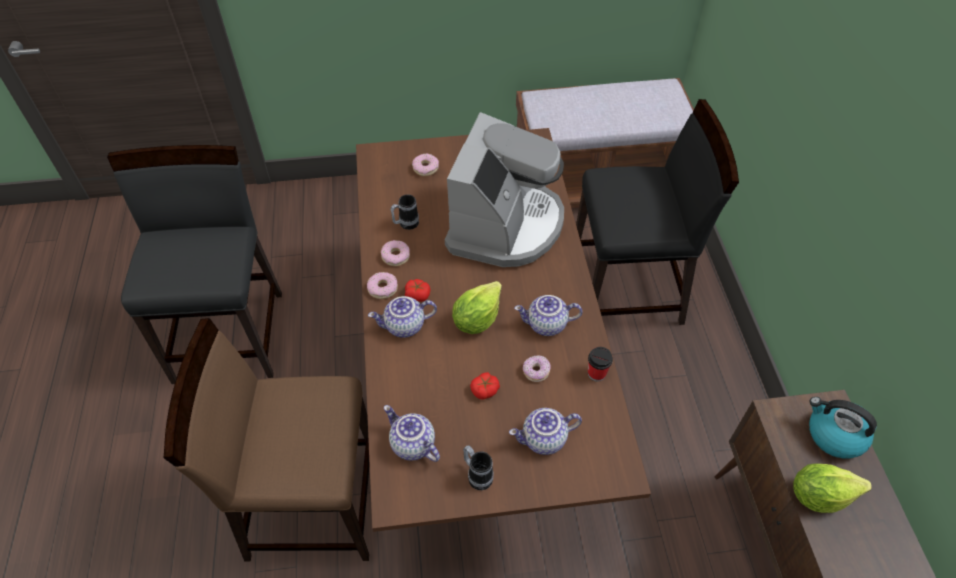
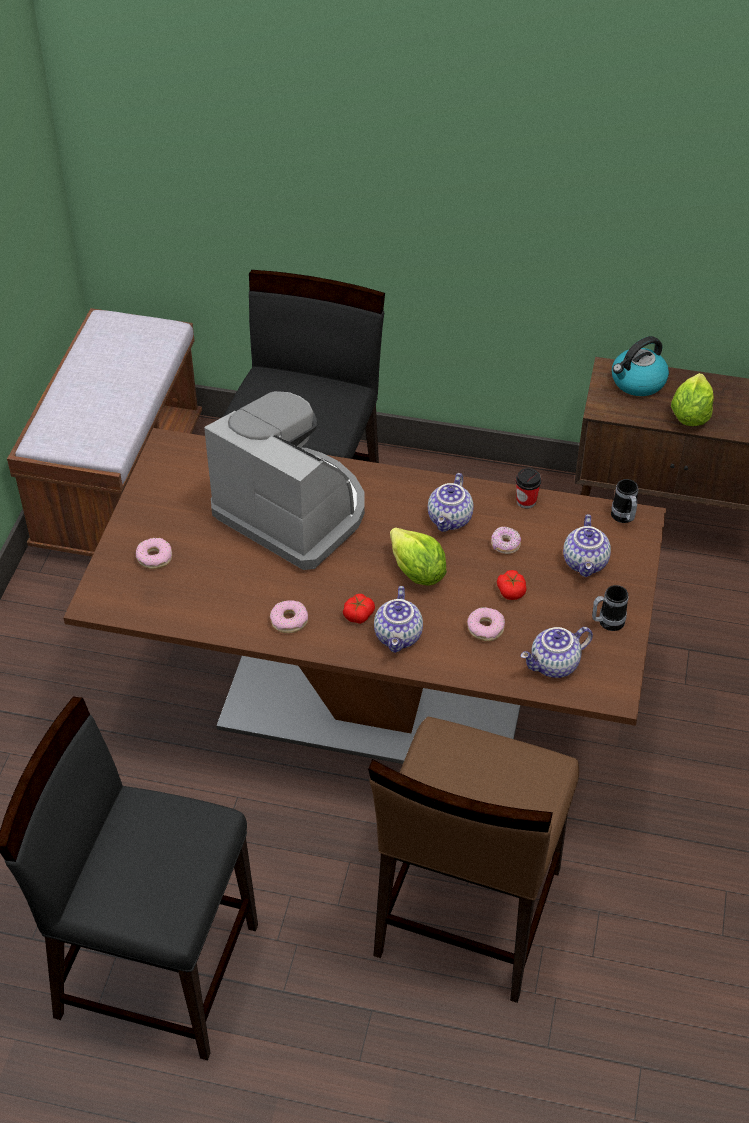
camera: 70 degrees left, 5 degrees down
(383, 288) = (334, 644): donut -> donut (485, 628)
(405, 224) = (242, 600): mug -> mug (624, 518)

